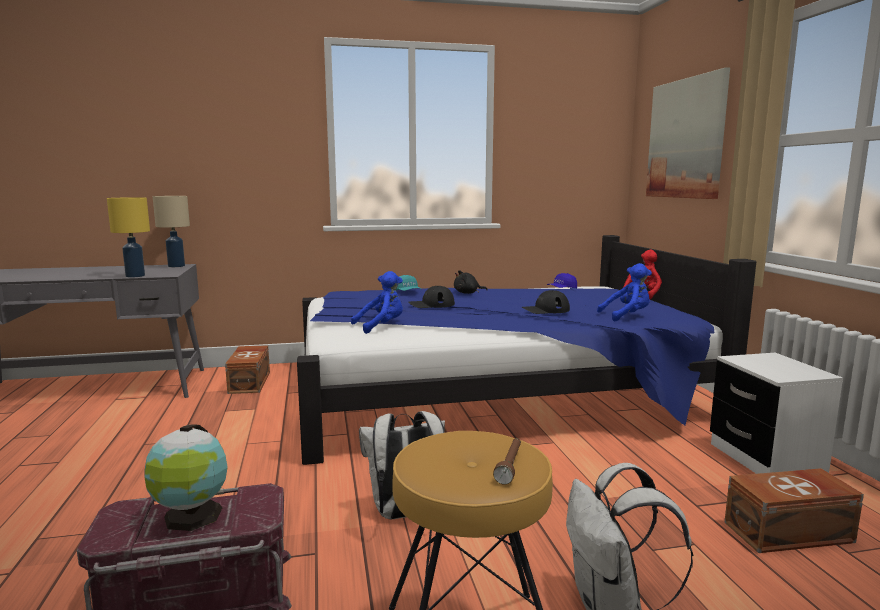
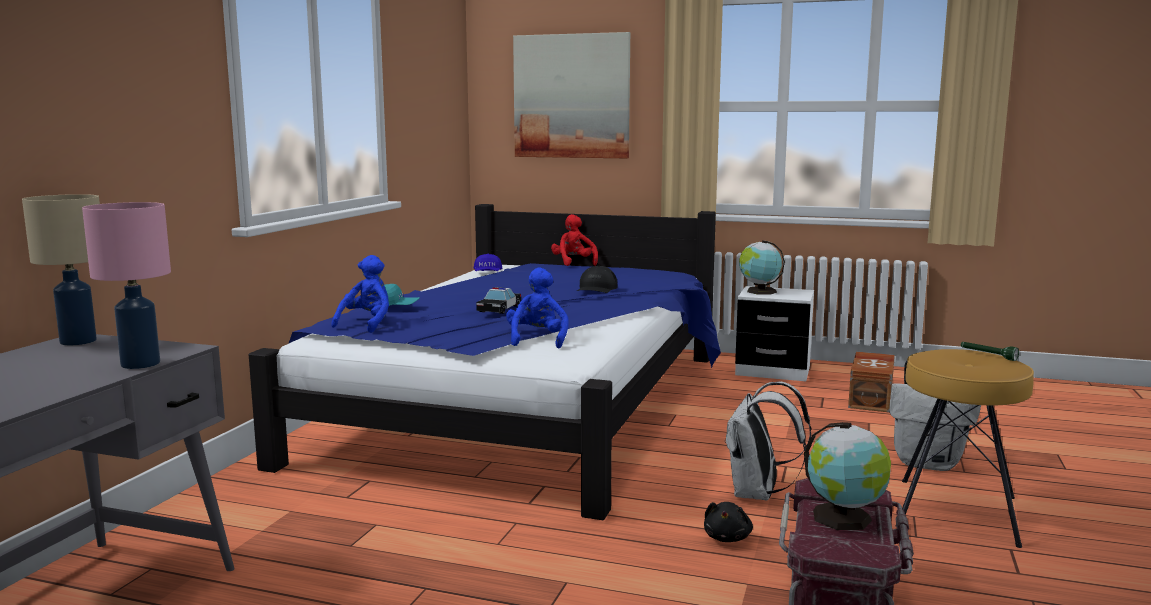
camera: 60 degrees left, 0 degrees up
(135, 276) = (139, 364): yellow table lamp -> pink table lamp
(250, 382) = (251, 514): brown storage box -> none
(431, 304) = (499, 309): black cap -> toy car
(468, 293) = (458, 293): black plush toy -> black plush toy (727, 538)
(510, 466) = (987, 355): brown flashlight -> green flashlight
(627, 316) = (647, 280): blue plush toy -> blue plush toy (367, 324)
(762, 359) = (759, 291): none -> globe

